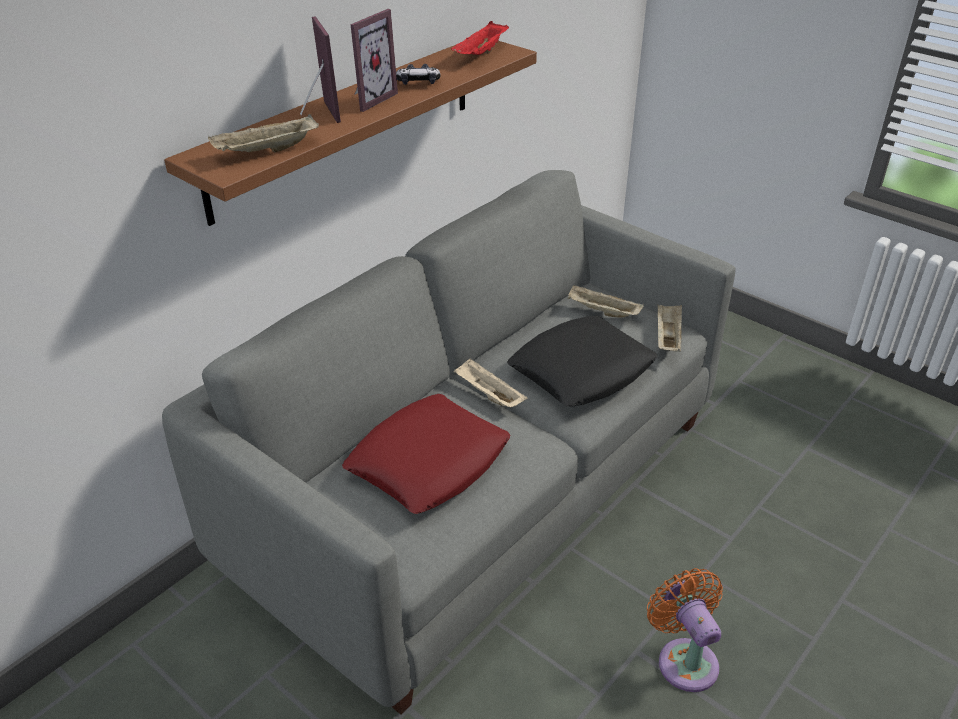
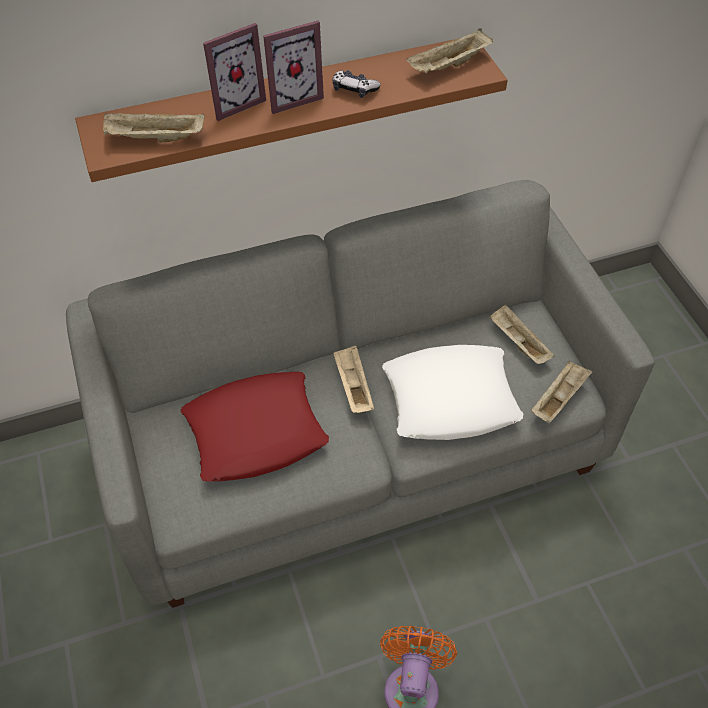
camera: 30 degrees right, 15 degrees up
(317, 113) = (234, 102): picture frame -> picture frame turned 45 degrees clockwise
(481, 54) = (448, 66): red tray -> beige tray
(582, 370) = (450, 398): black pillow -> white pillow

